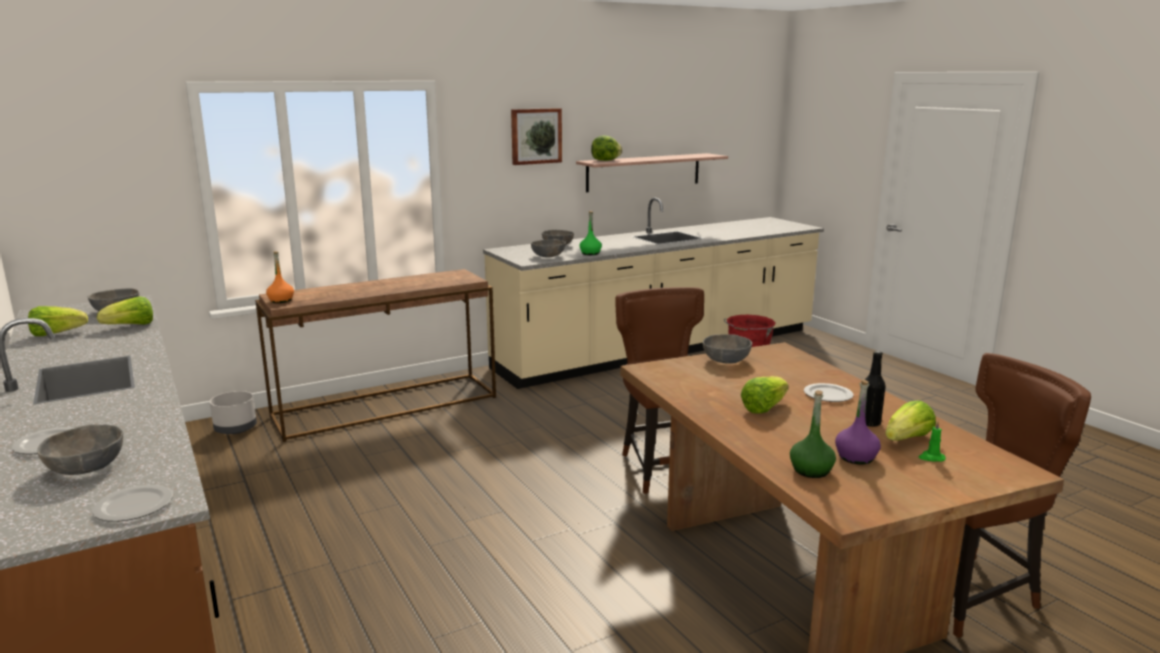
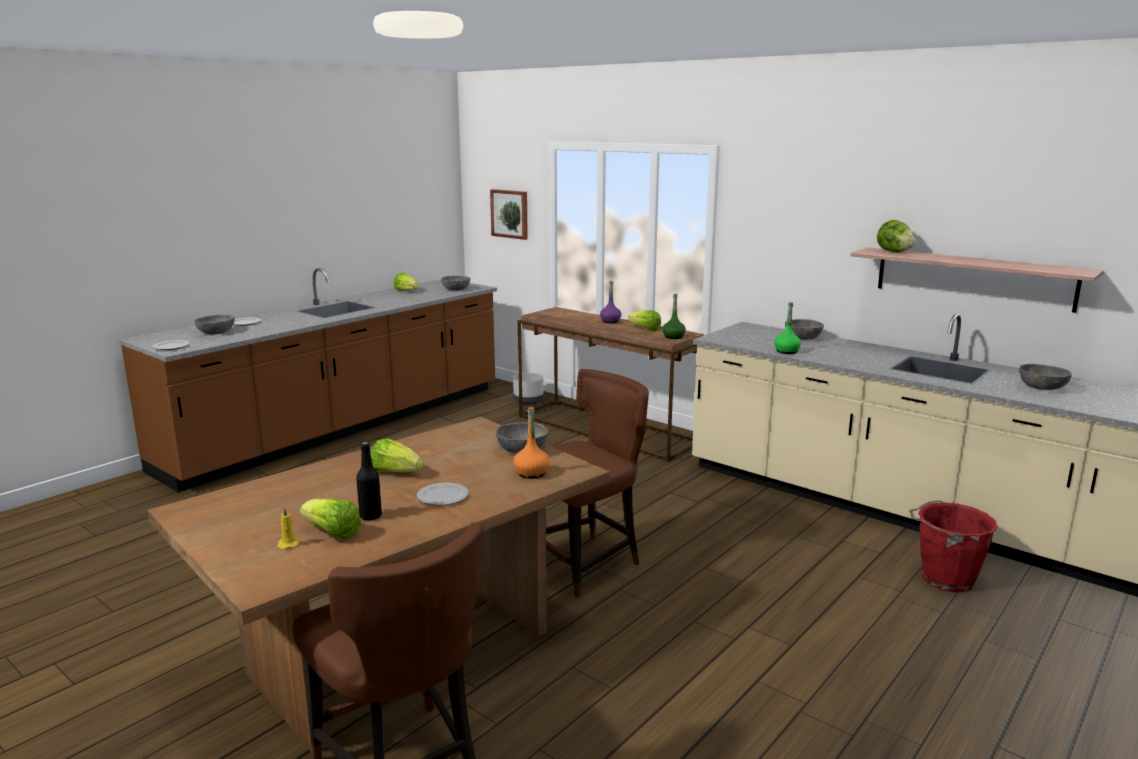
camera: 70 degrees right, 0 degrees up
(131, 326) = (429, 297): lettuce -> lettuce (645, 329)
(281, 300) = (544, 313): orange bottle -> orange bottle (531, 473)
(536, 136) = (819, 211): picture -> picture (510, 214)
(548, 256) = (748, 341): grey bowl -> grey bowl (1042, 388)
(811, 470) = (258, 495): green bottle -> green bottle (673, 337)
(856, 457) = (287, 511): purple bottle -> purple bottle (610, 321)
(931, 458) = (288, 544): green candle -> yellow candle

